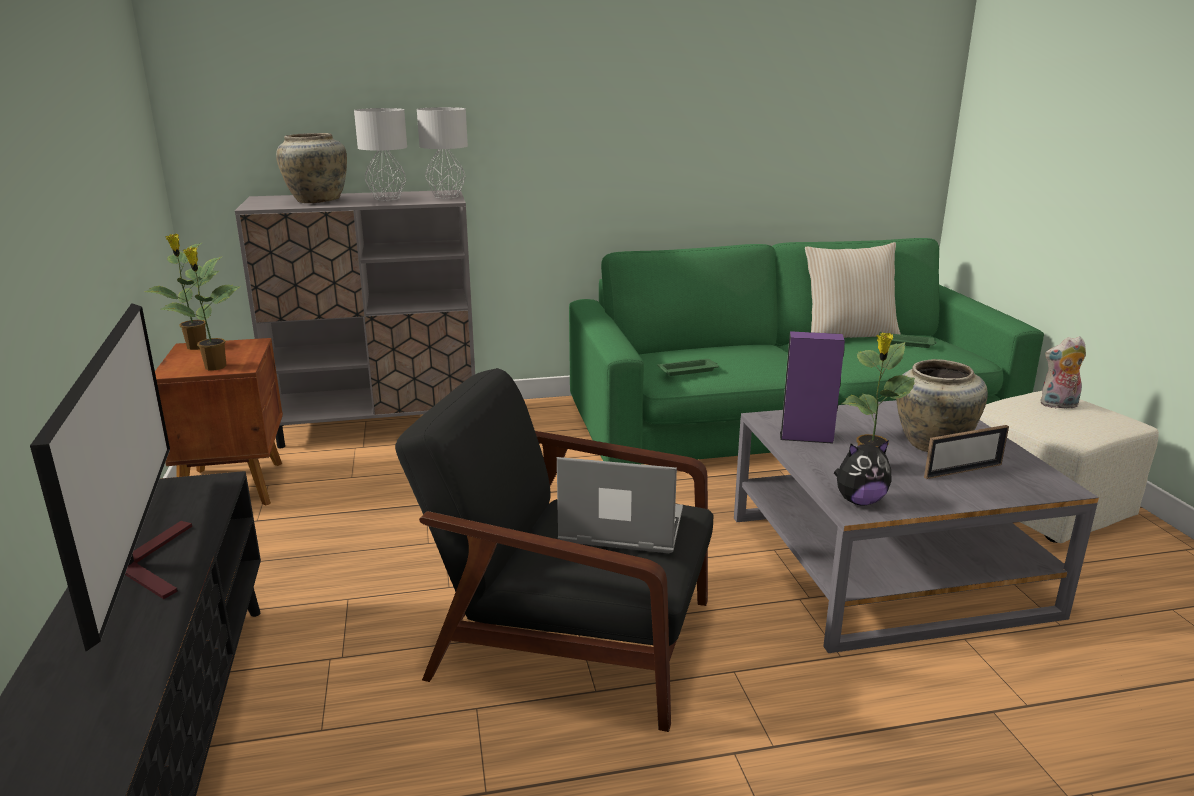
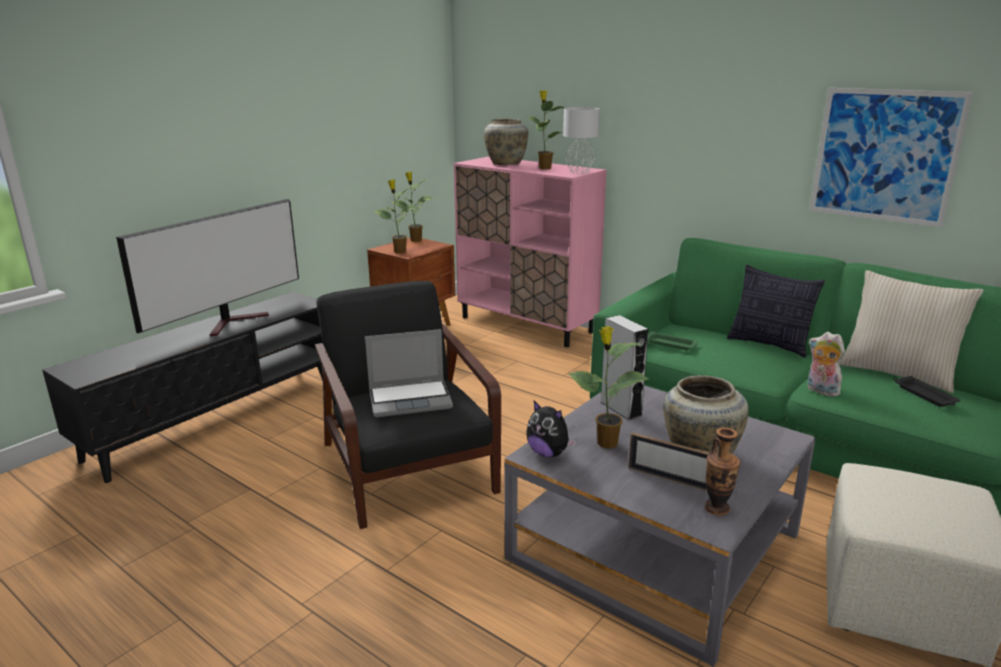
camera: 50 degrees right, 0 degrees up
(379, 426) = (526, 324): grey cabinet -> pink cabinet
(388, 198) = (544, 168): grey table lamp -> potted plant
(619, 528) = (411, 399): laptop -> laptop turned 105 degrees clockwise
(736, 346) = (769, 345): none -> pillow
(772, 135) = (884, 156): none -> picture
(806, 437) = (621, 409): purple speaker -> grey speaker
(907, 343) = (926, 395): green tray -> black tray
(1028, 474) = (717, 508): none -> vase
(1058, 405) = (935, 497): plush toy -> plush toy (820, 391)

